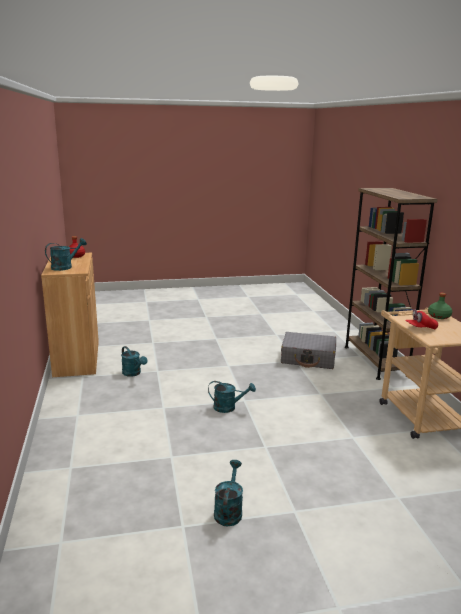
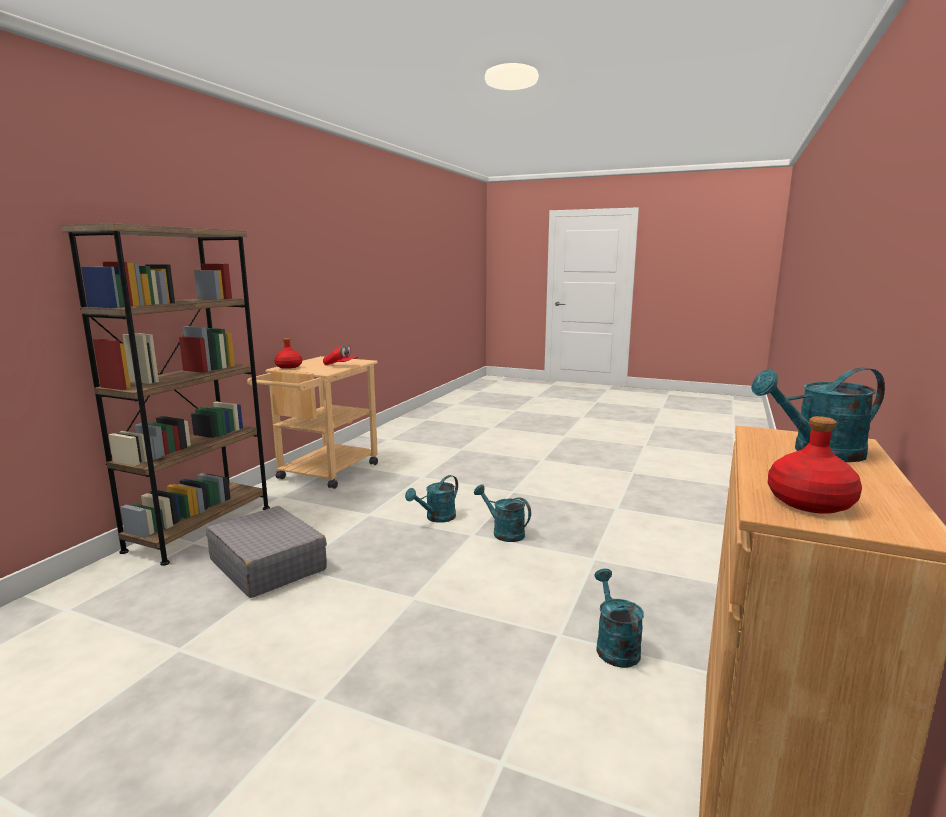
camera: 145 degrees left, 5 degrees down
(229, 511) = (590, 470): turquoise watering can -> turquoise watering can (436, 518)
(439, 316) = (289, 367): green bottle -> red bottle

